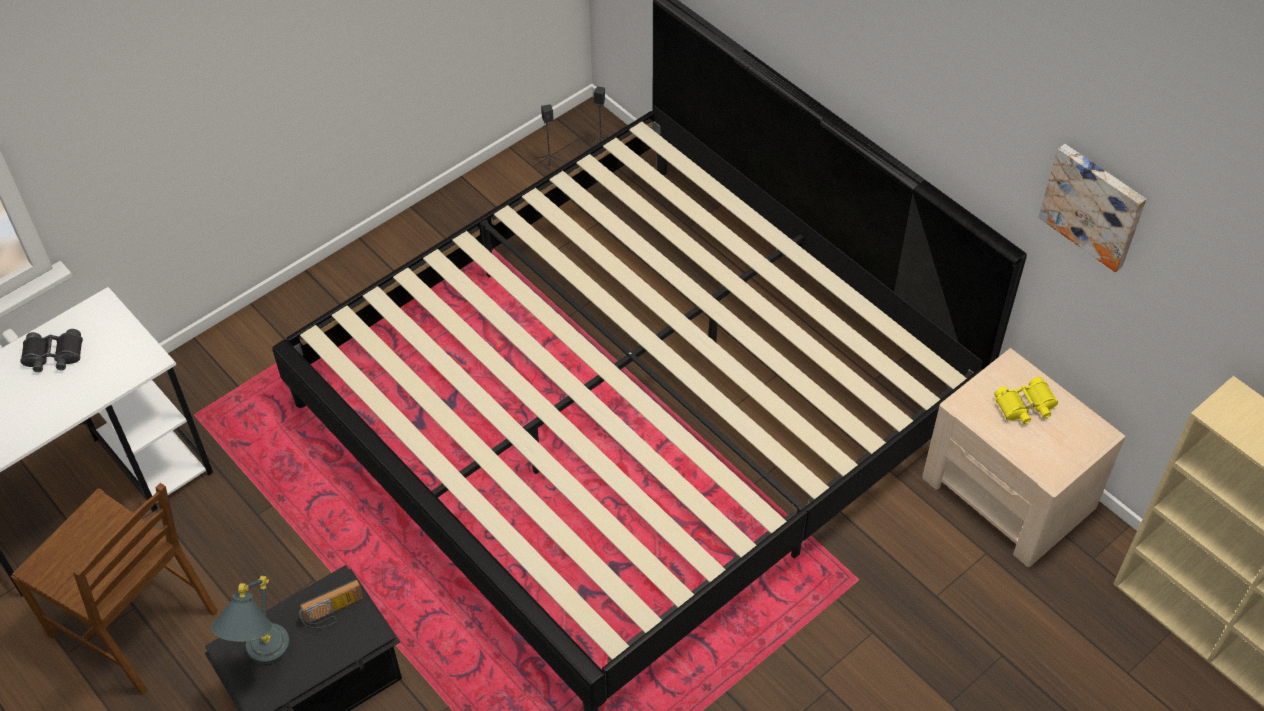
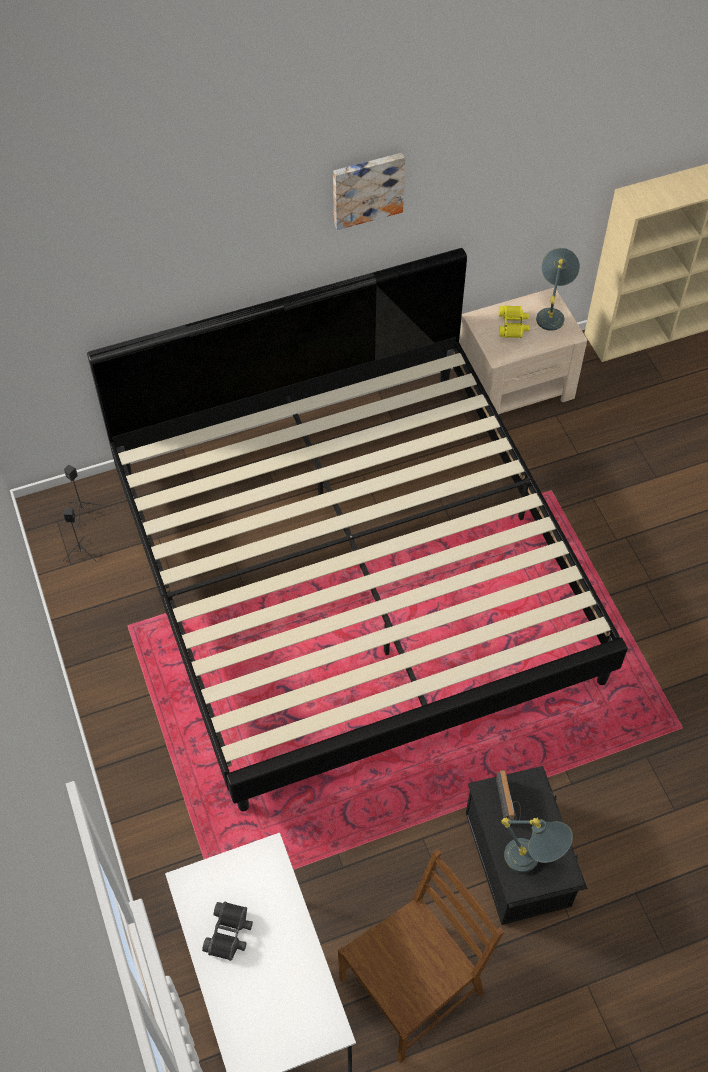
camera: 70 degrees left, 5 degrees up
(1077, 444) = (552, 312): none -> grey table lamp
(1094, 205) = (497, 178): picture -> picture (367, 188)

